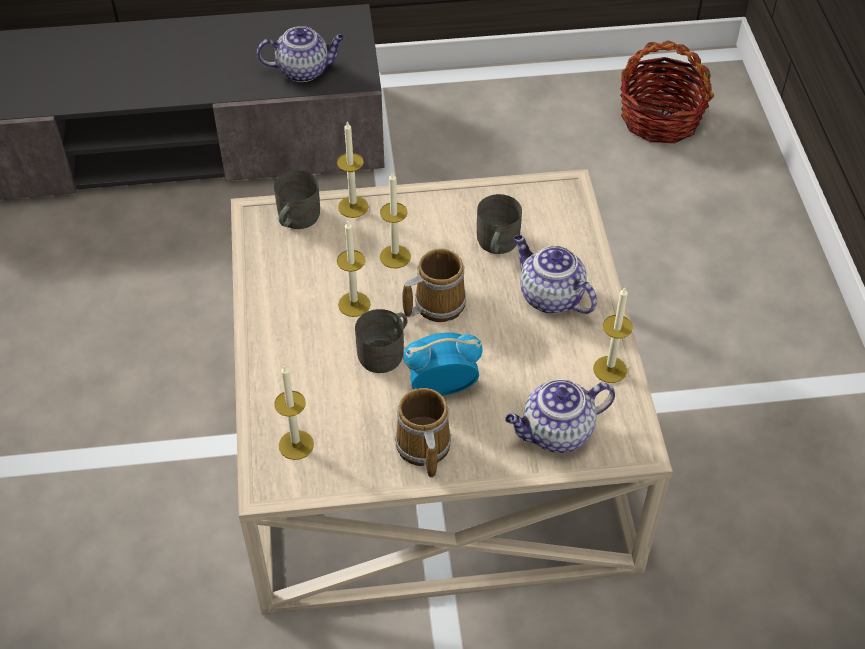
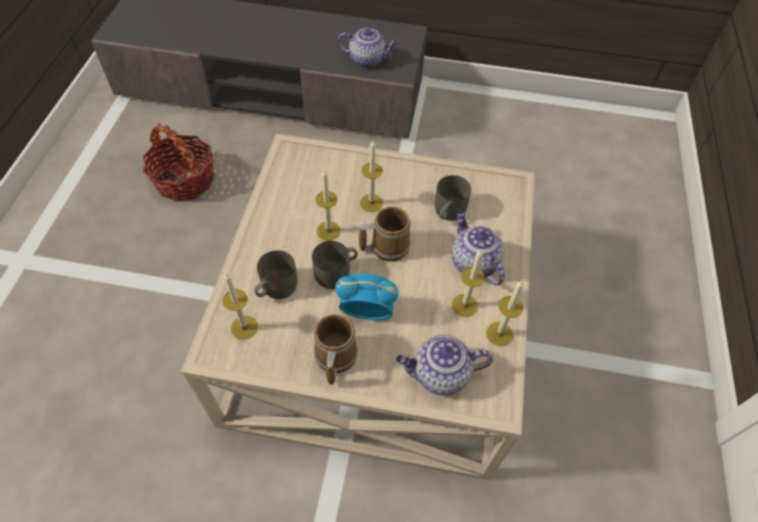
camera: 15 degrees right, 5 degrees up
(295, 219) = (313, 158): grey mug -> grey mug (275, 288)
(353, 207) = (355, 159): candle -> candle (464, 305)
(660, 119) = (605, 149): basket -> basket (185, 180)

